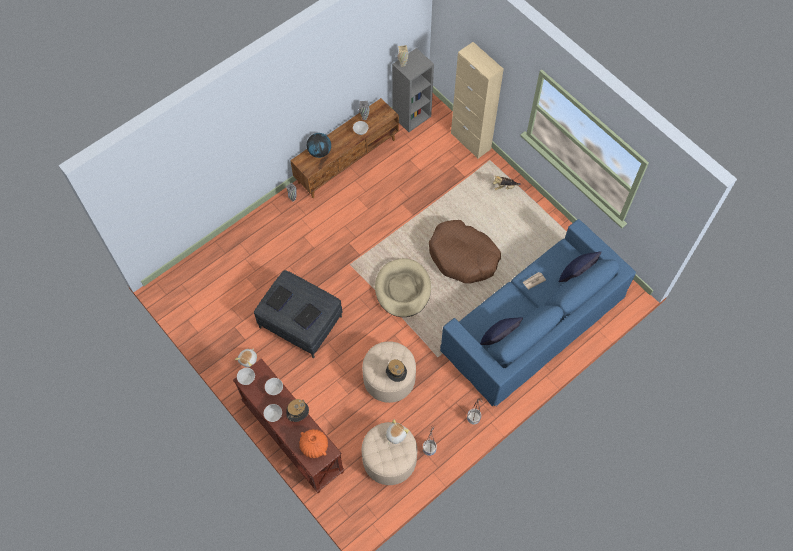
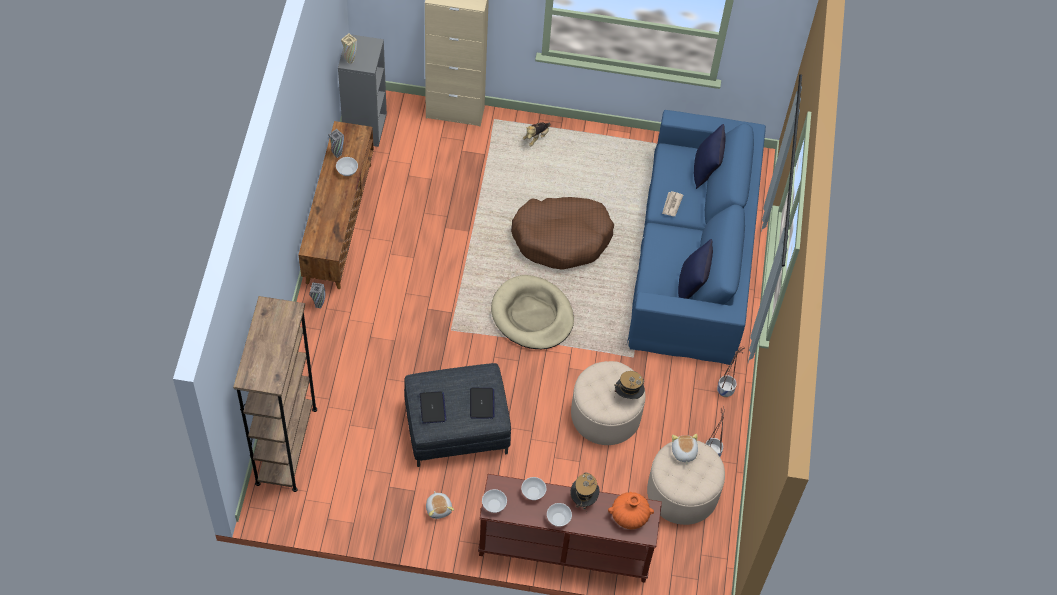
camera: 45 degrees left, 5 degrees down
(204, 264) = (286, 446): none -> brown bookcase
(320, 152) = (323, 223): globe -> none

